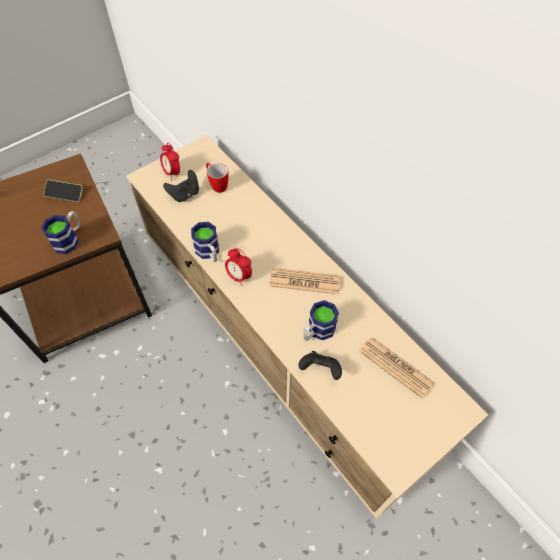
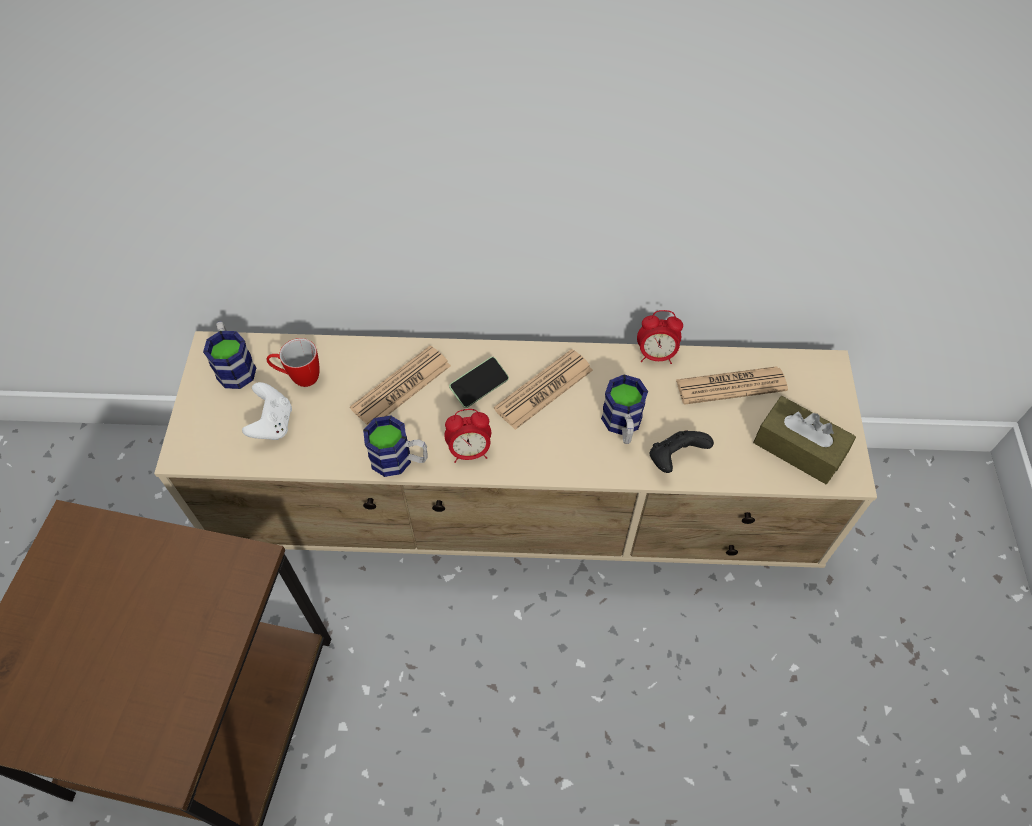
camera: 50 degrees left, 0 degrees up
(65, 194) = (116, 569): phone -> phone (479, 387)
(69, 239) = (211, 612): mug -> mug (234, 366)
(172, 173) = (218, 414): alarm clock -> alarm clock (656, 355)
(185, 194) = (272, 424): black game controller -> white game controller
(248, 224) = (401, 387): none -> newspaper
(388, 430) = (798, 448): none -> brown tissue box

